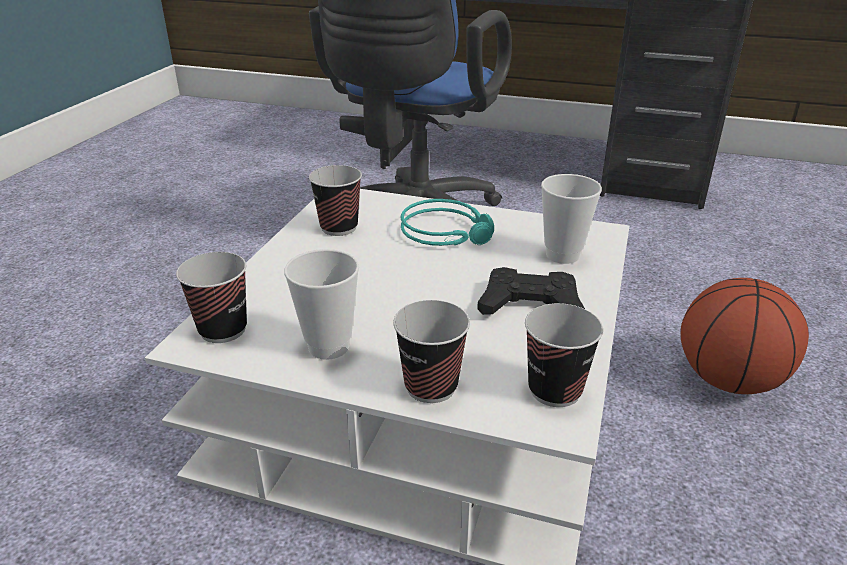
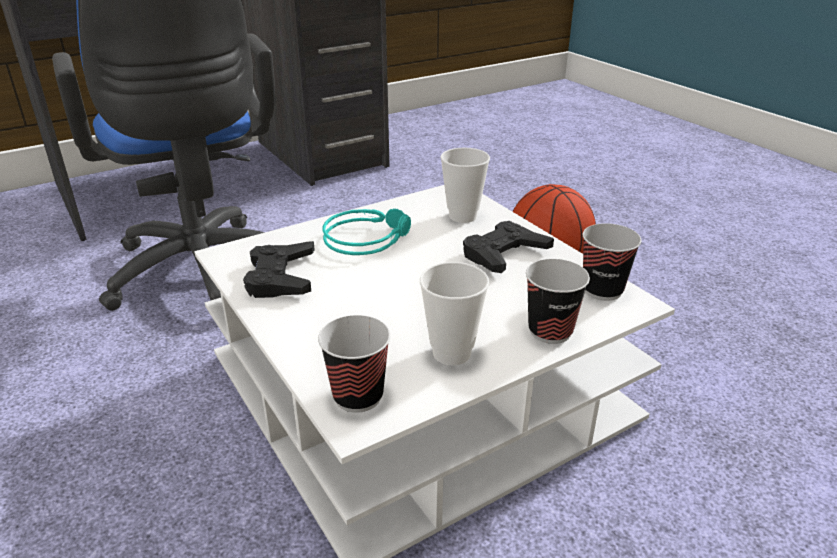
camera: 50 degrees left, 0 degrees up
(339, 227) = (281, 277): cup -> black game controller

